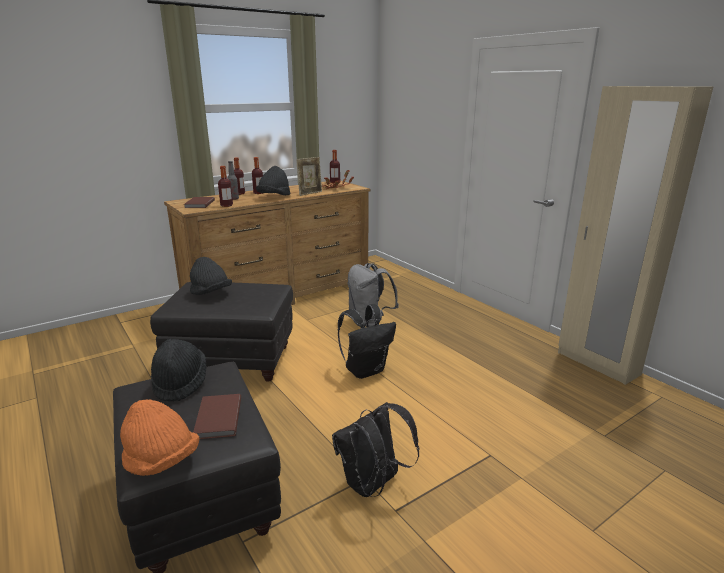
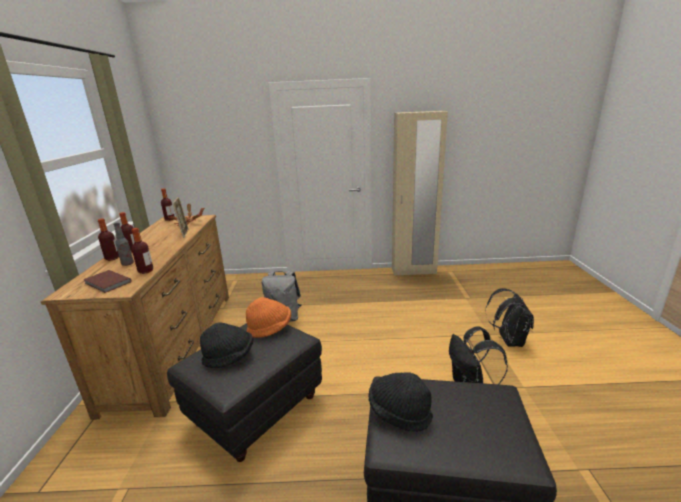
camera: 55 degrees left, 0 degrees up
(161, 461) = (517, 445): orange hat -> orange hat (270, 329)
(217, 418) = (468, 402): brown book -> none
(274, 197) = (163, 247): black hat -> none
(365, 370) = (346, 344): black backpack -> black backpack (508, 340)

